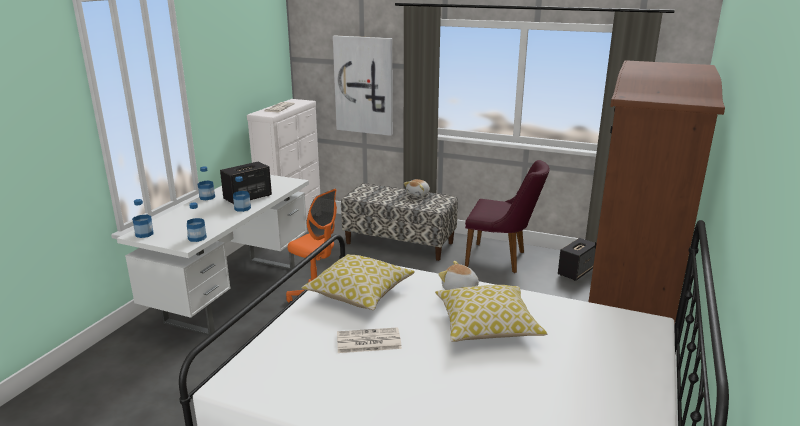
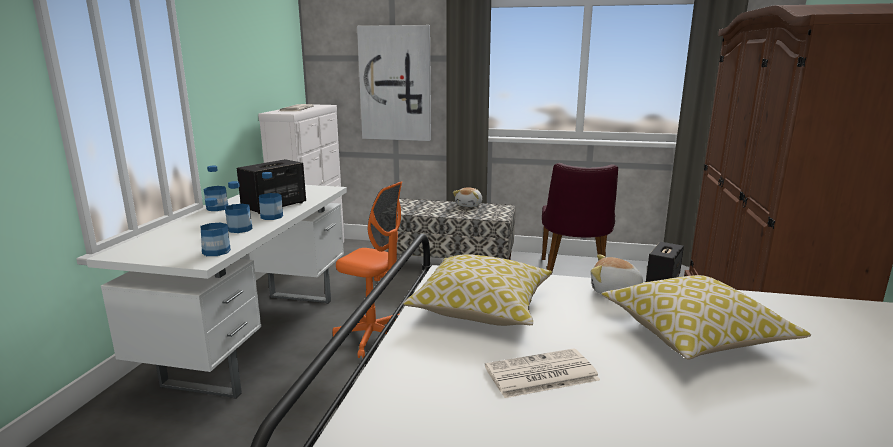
camera: 10 degrees left, 5 degrees down
(144, 234) = (131, 252): bottle -> bottle (240, 229)
(501, 259) = (574, 273): purple chair -> purple chair turned 90 degrees clockwise

